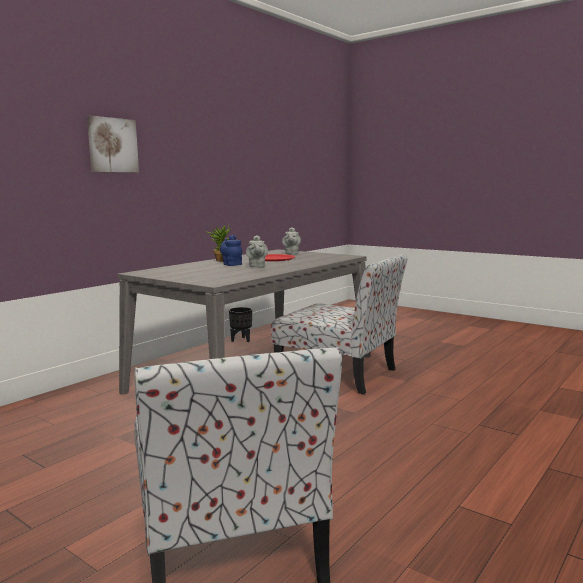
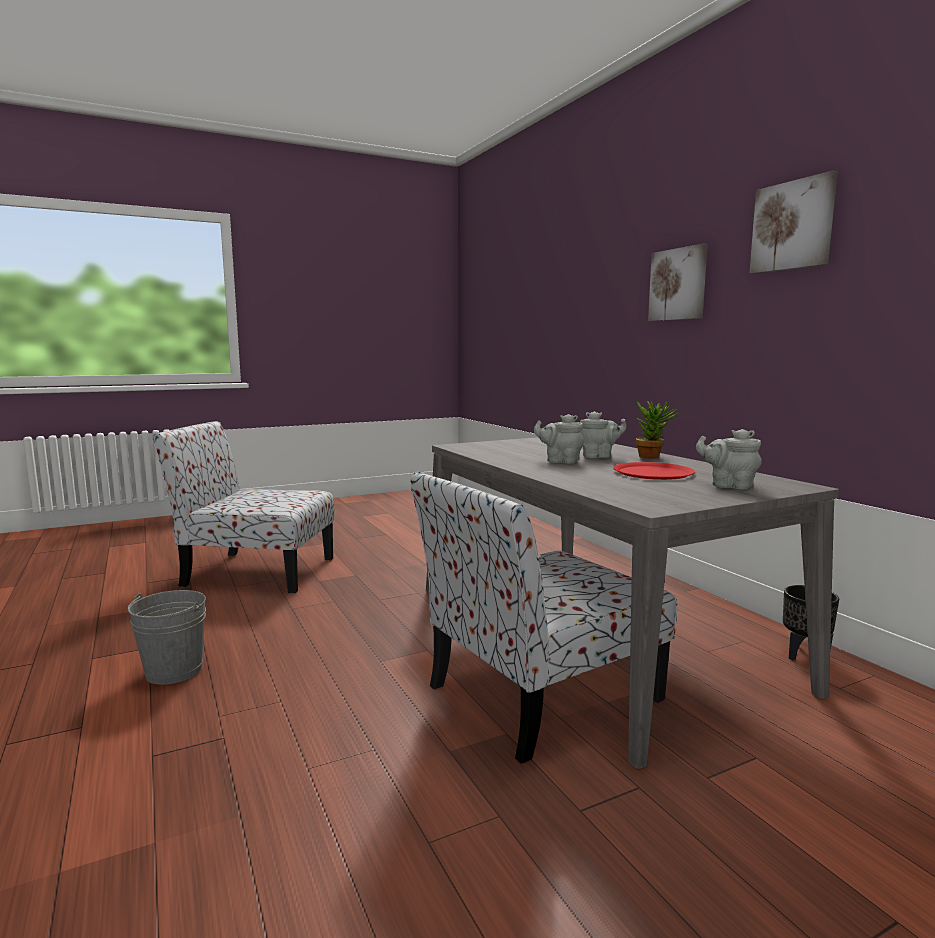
camera: 115 degrees right, 0 degrees up
(183, 124) = (793, 226): none -> picture
(231, 264) = (599, 456): blue teapot -> grey teapot
(463, 472) = (173, 671): none -> grey bucket

